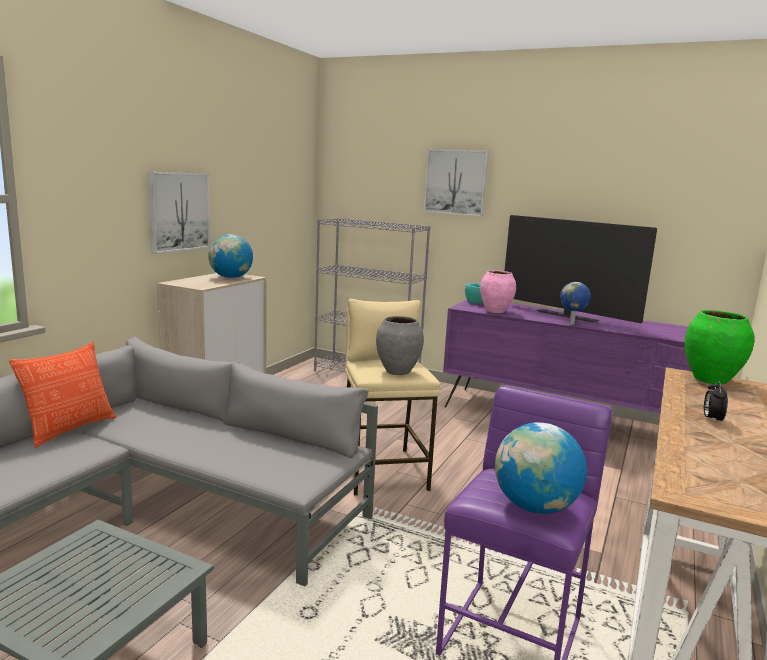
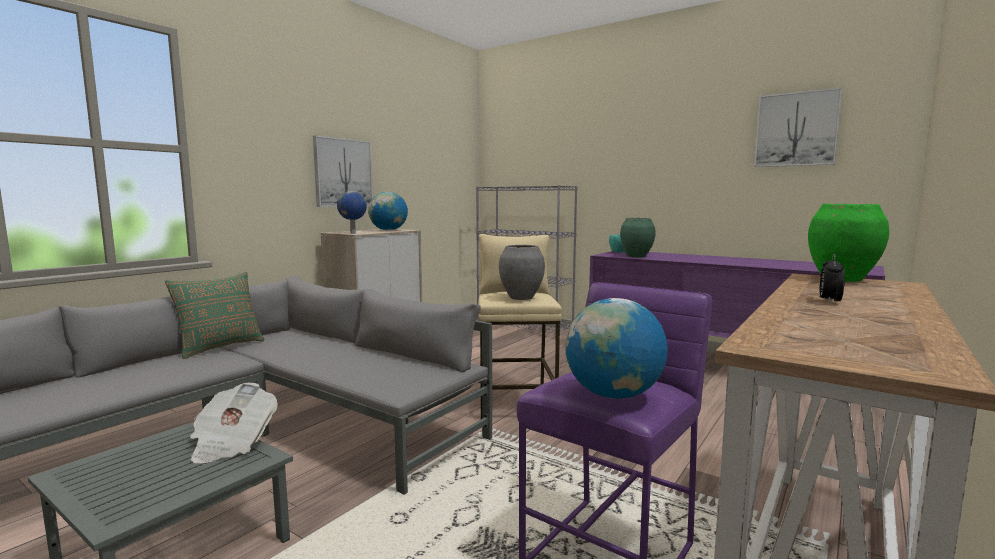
camera: 10 degrees right, 5 degrees down
(70, 429) = (220, 348): orange pillow -> green pillow
(142, 553) = (232, 443): none -> newspaper
(456, 182) = (599, 144): picture -> picture (796, 129)
(495, 311) = (636, 256): pink vase -> green vase
(566, 316) = (708, 258): television -> none
(572, 324) = (711, 263): globe -> globe (353, 233)

